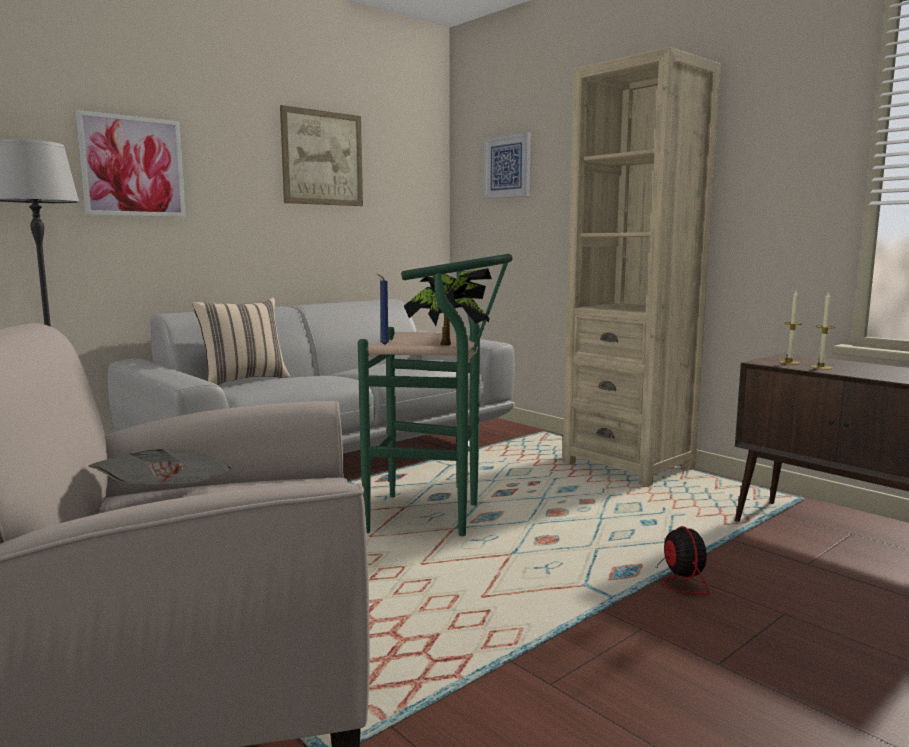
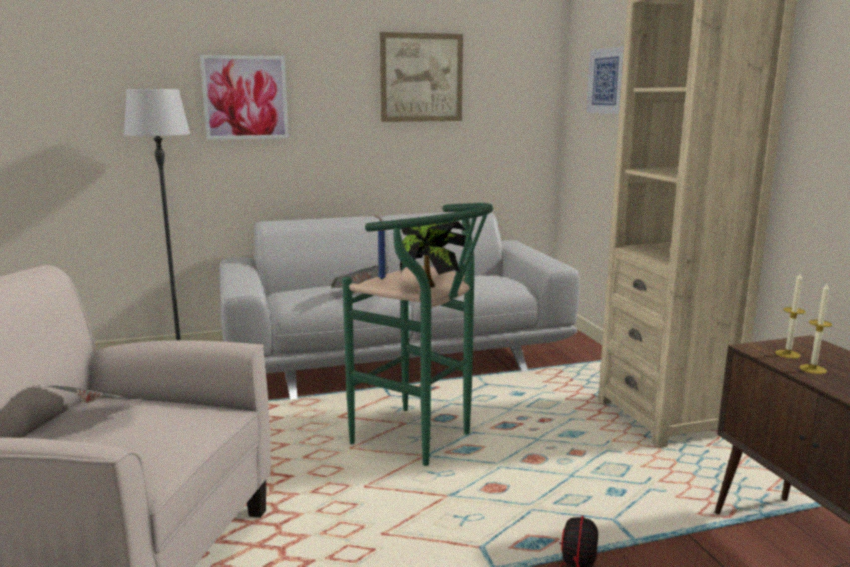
camera: 25 degrees right, 5 degrees up
(243, 380) = (314, 285): beige pillow -> none
(314, 379) = (359, 293): none -> newspaper

